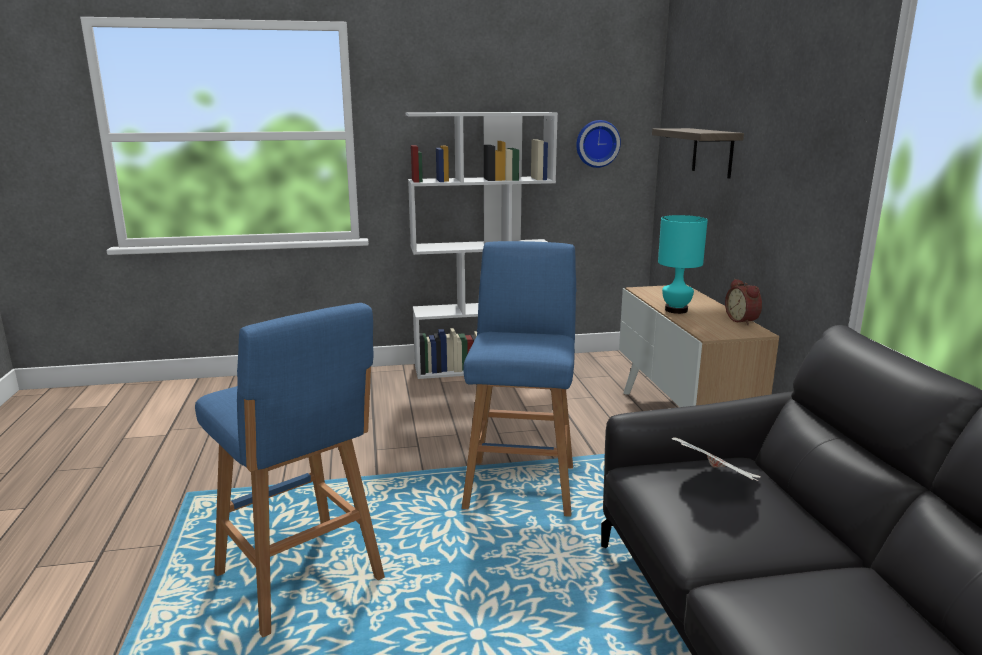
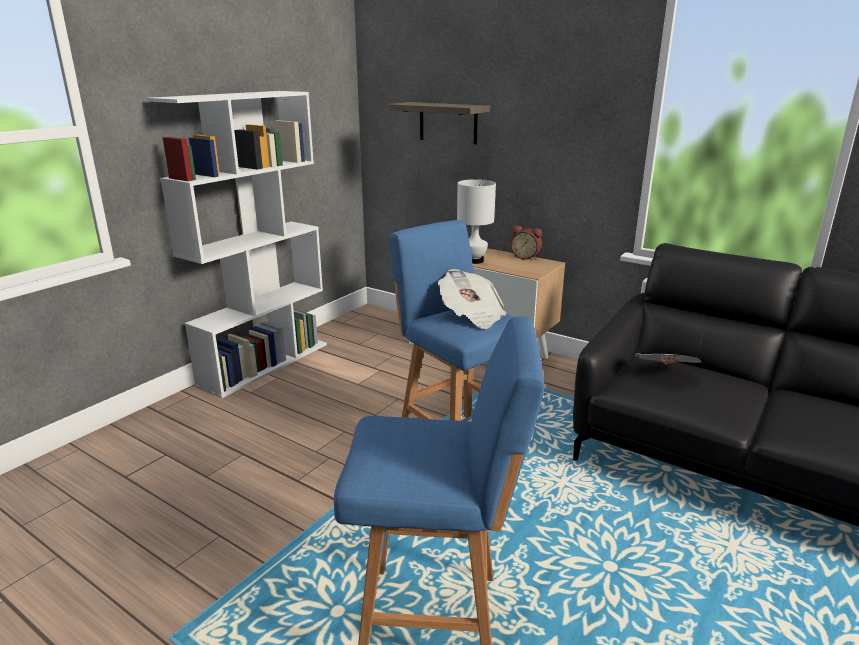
camera: 45 degrees left, 5 degrees up
(525, 340) = (471, 316): none -> newspaper
(597, 143) = (318, 120): wall clock -> none
(676, 310) = (474, 260): turquoise table lamp -> white table lamp

